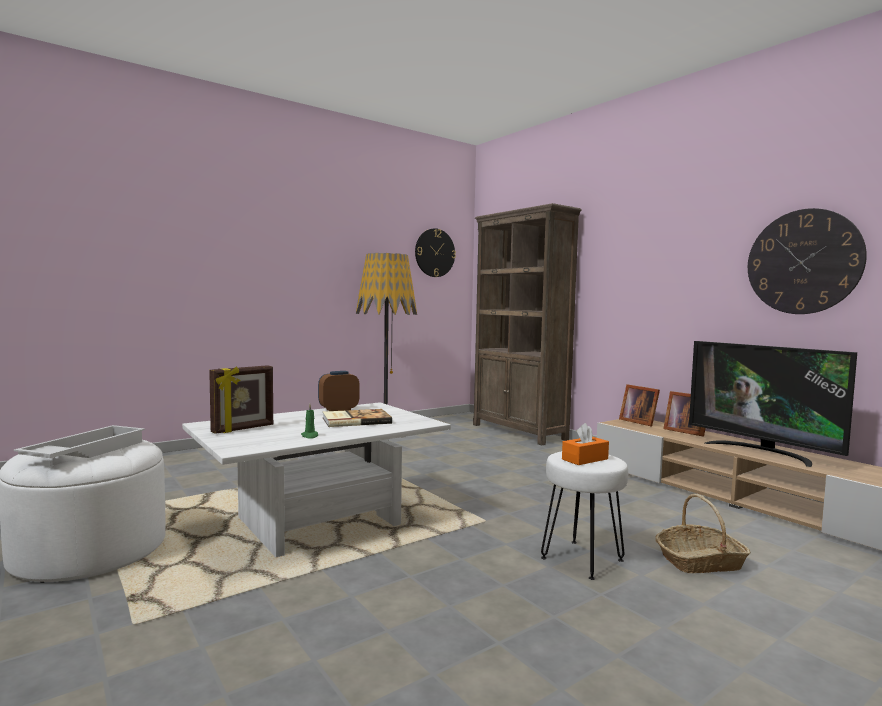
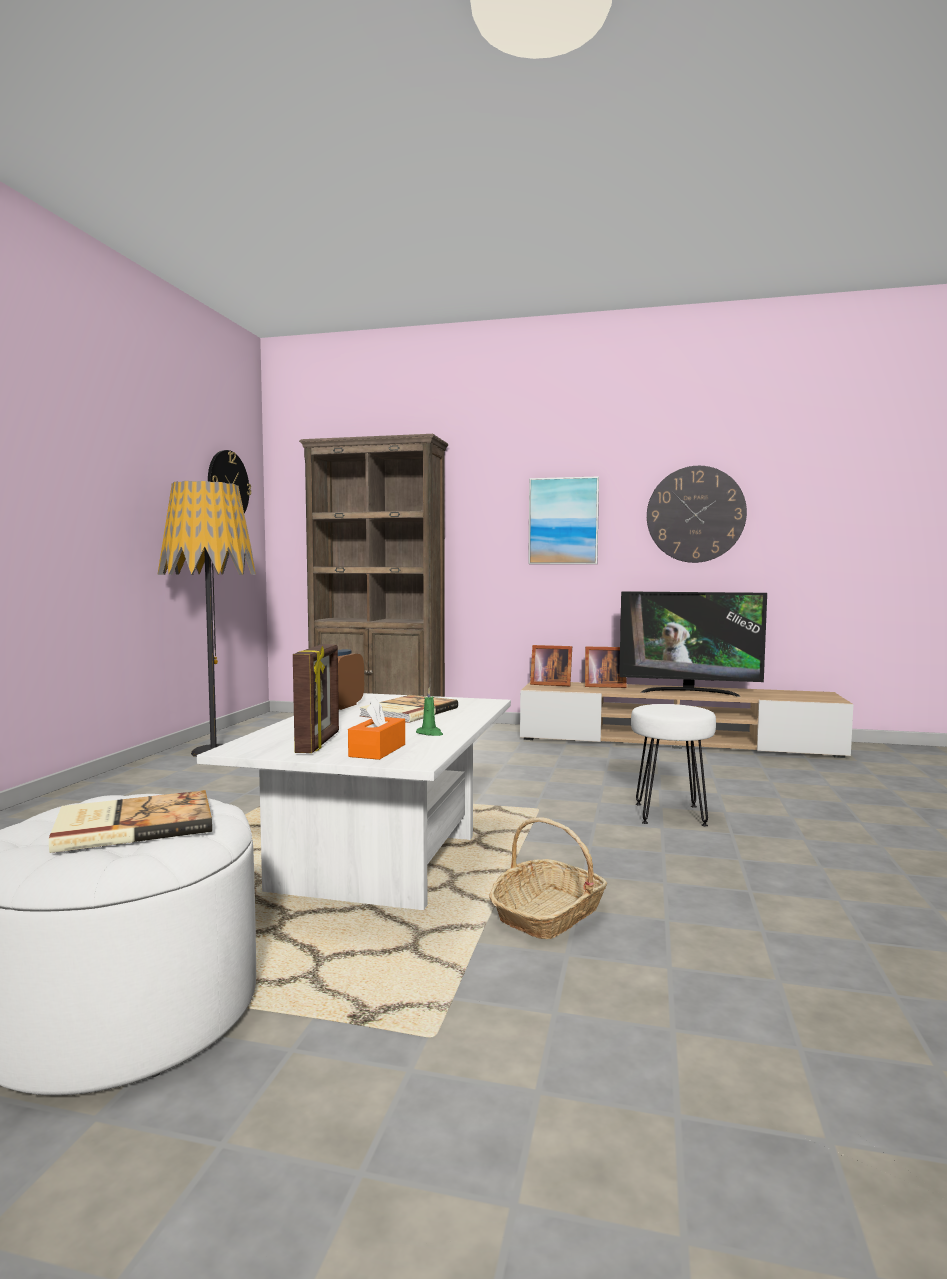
camera: 40 degrees left, 0 degrees up
(85, 452) = (133, 825): white tray -> book
(585, 459) = (675, 709): orange tissue box -> orange tissue box (377, 750)
(669, 272) = (563, 521): none -> picture
(700, 561) = (736, 791): basket -> basket (548, 914)

